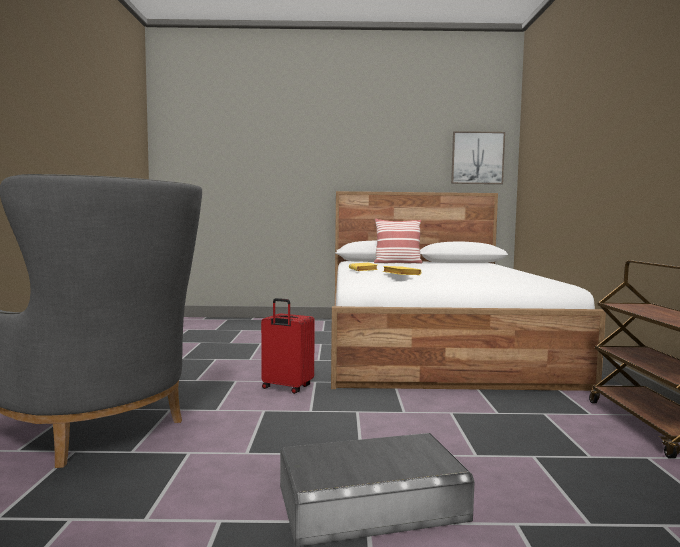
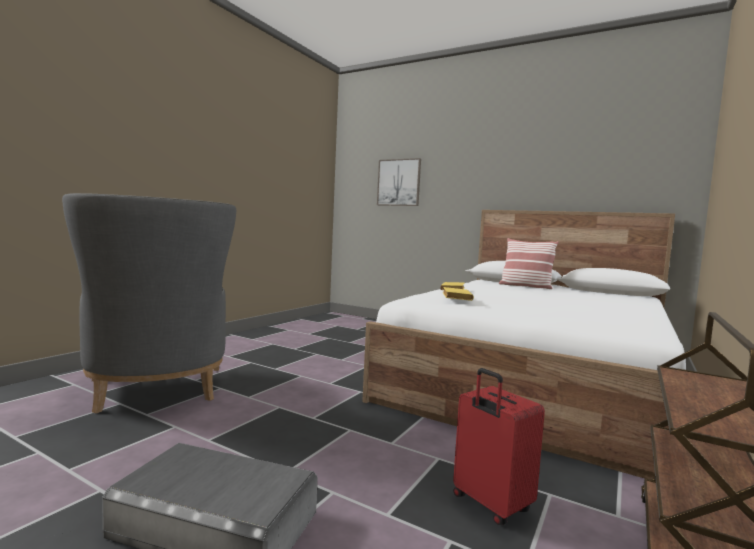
camera: 30 degrees right, 0 degrees up
(286, 388) = (328, 391): red suitcase -> red suitcase (490, 505)
(477, 158) = (651, 172): picture -> picture (399, 182)

